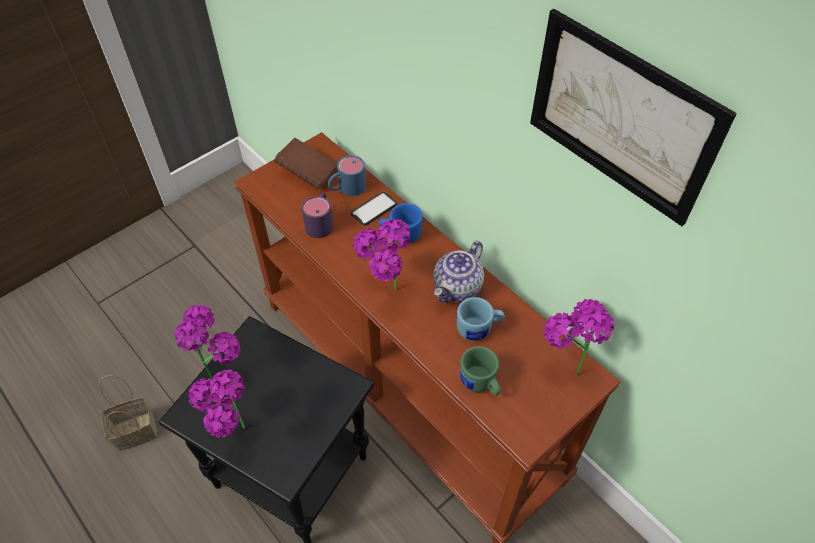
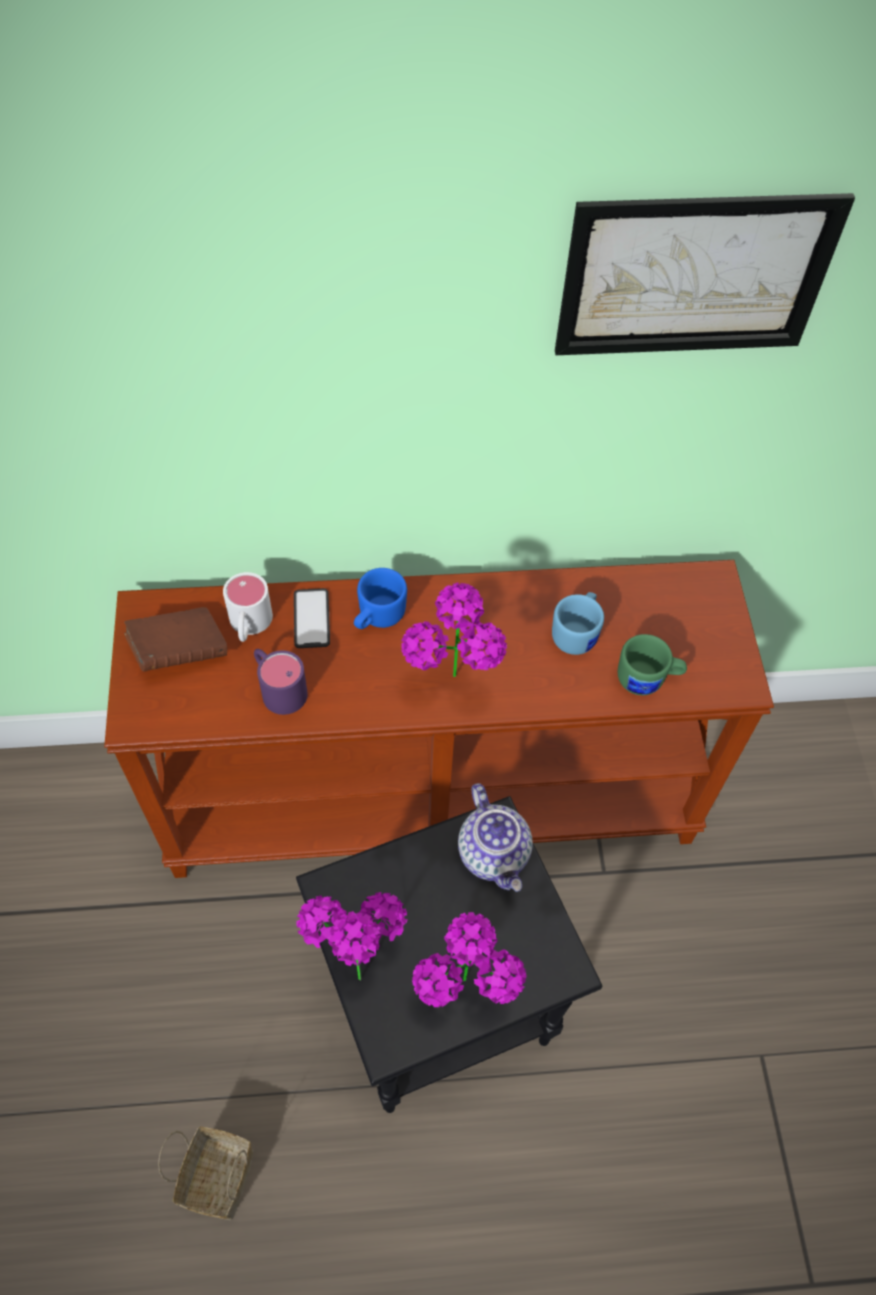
camera: 55 degrees left, 5 degrees up
(346, 188) = (249, 625): blue mug -> white mug
(458, 288) = (506, 615): teapot -> teapot (494, 854)
(565, 366) = (683, 591): potted plant -> none

